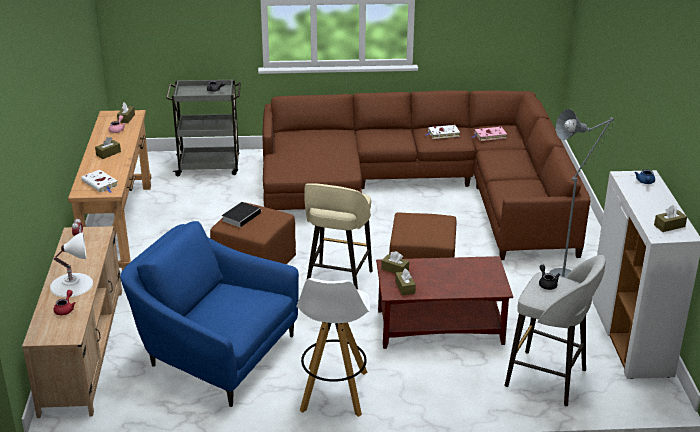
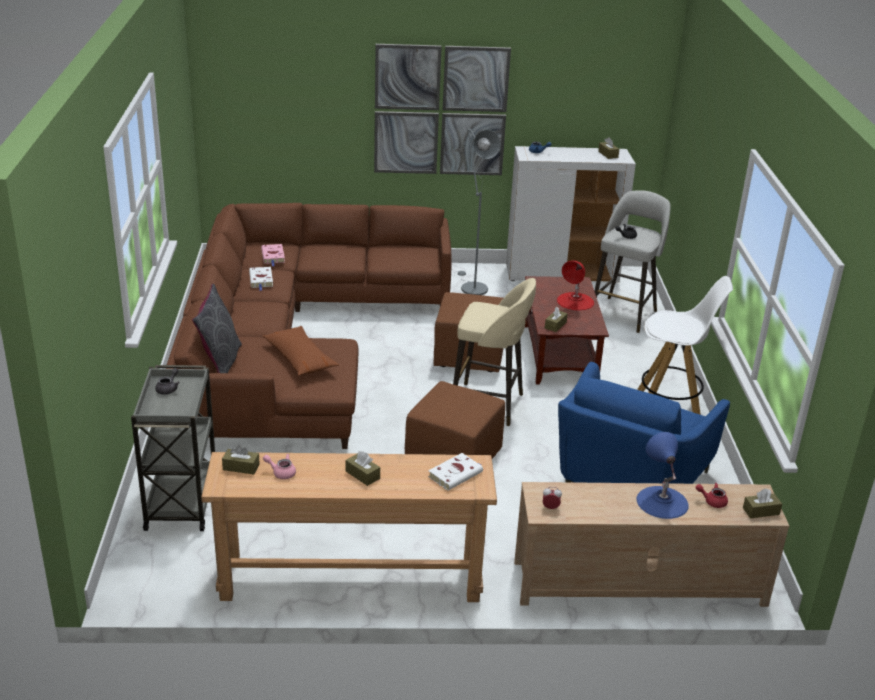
camera: 90 degrees left, 0 degrees up
(71, 284) = (662, 502): white table lamp -> blue table lamp
(241, 216) = (451, 411): book -> none
(309, 129) = (220, 362): none -> grey pillow
(317, 156) = (300, 359): none -> brown pillow
(405, 287) = (585, 322): brown tissue box -> brown tissue box (761, 511)
(450, 283) = (575, 301): none -> red table lamp
(639, 97) = (440, 111): none -> picture

